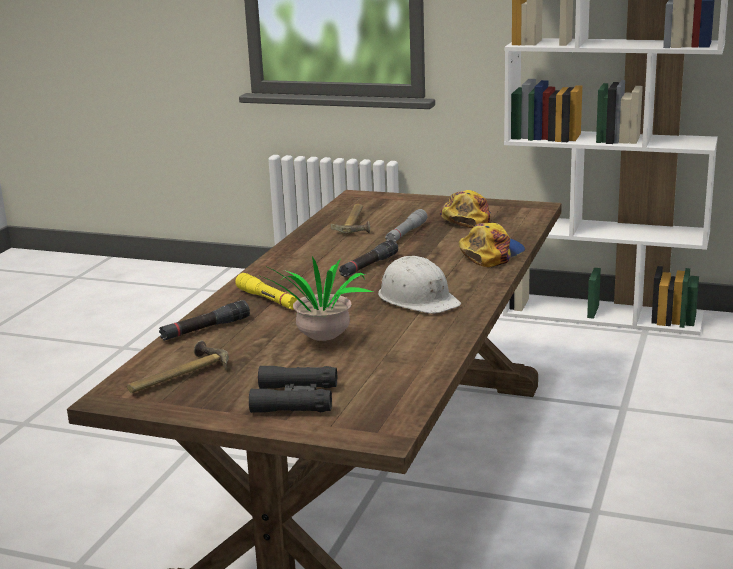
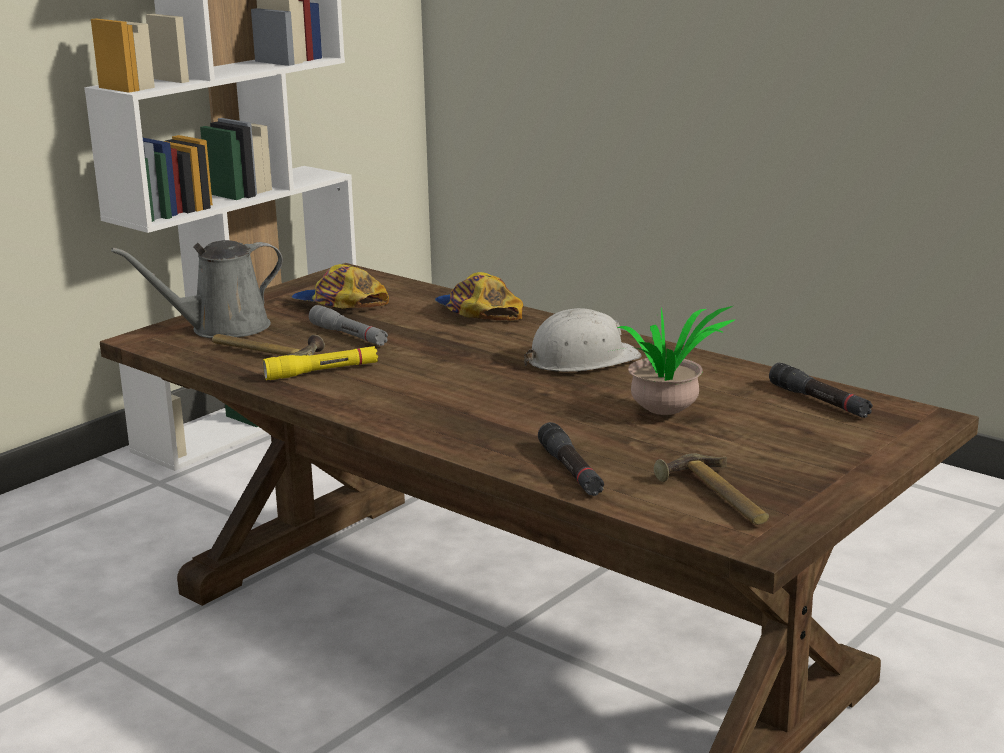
camera: 70 degrees left, 0 degrees up
(268, 299) = (501, 428): yellow flashlight -> yellow flashlight (322, 372)
(295, 399) = (822, 444): black binoculars -> none
(368, 266) = (443, 366): black flashlight -> black flashlight (819, 401)
(390, 206) = (222, 328): none -> grey watering can

